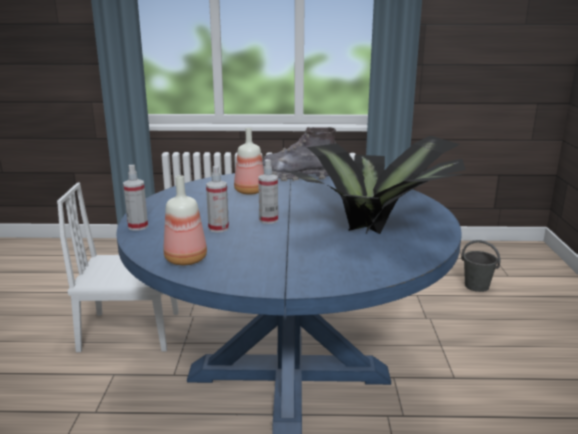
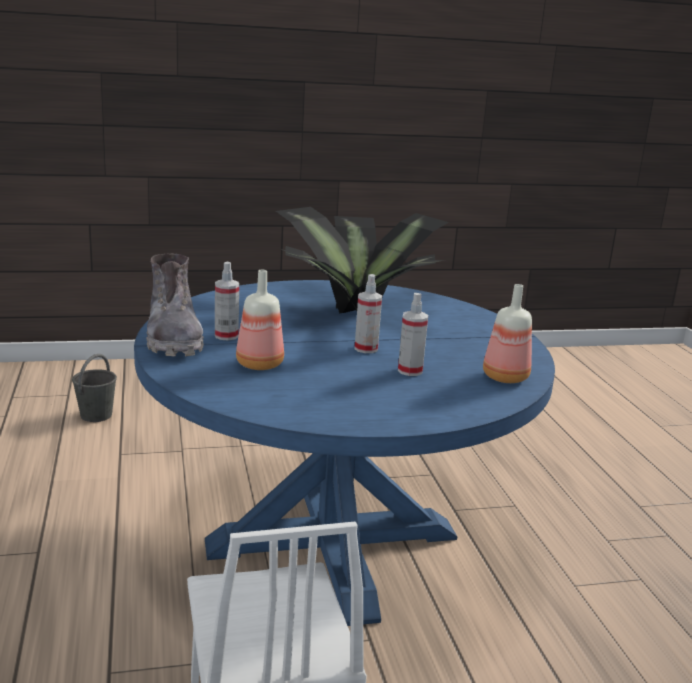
camera: 105 degrees left, 0 degrees up
(138, 226) = (439, 417): spray bottle -> spray bottle (226, 336)

